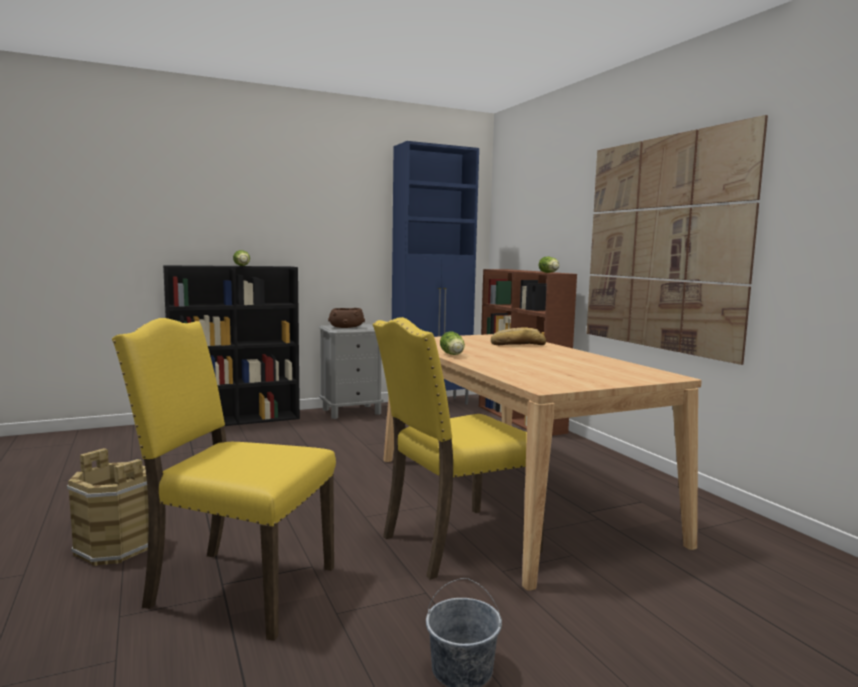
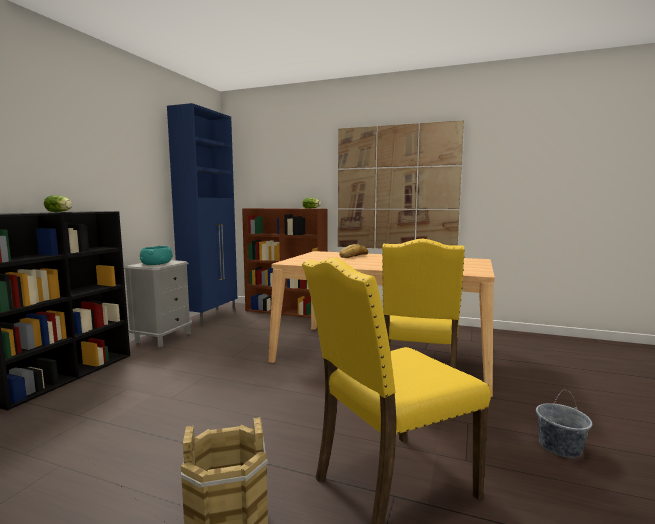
camera: 45 degrees left, 0 degrees up
(346, 327) = (157, 264): brown bowl -> turquoise bowl
(453, 355) = (359, 266): lettuce -> none

